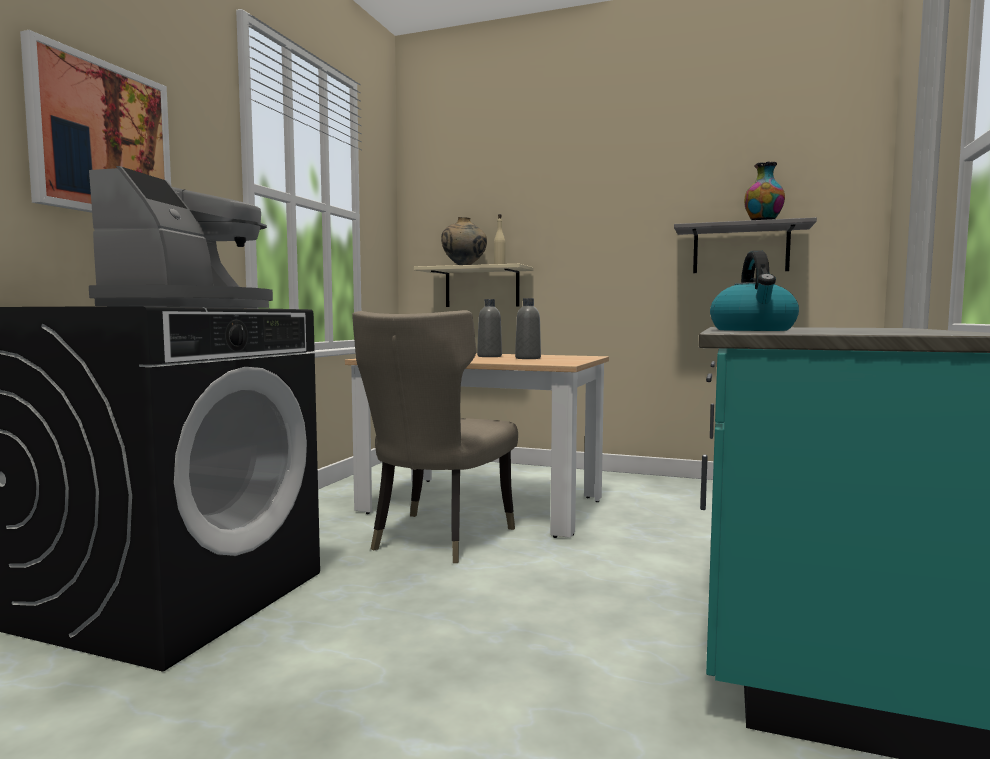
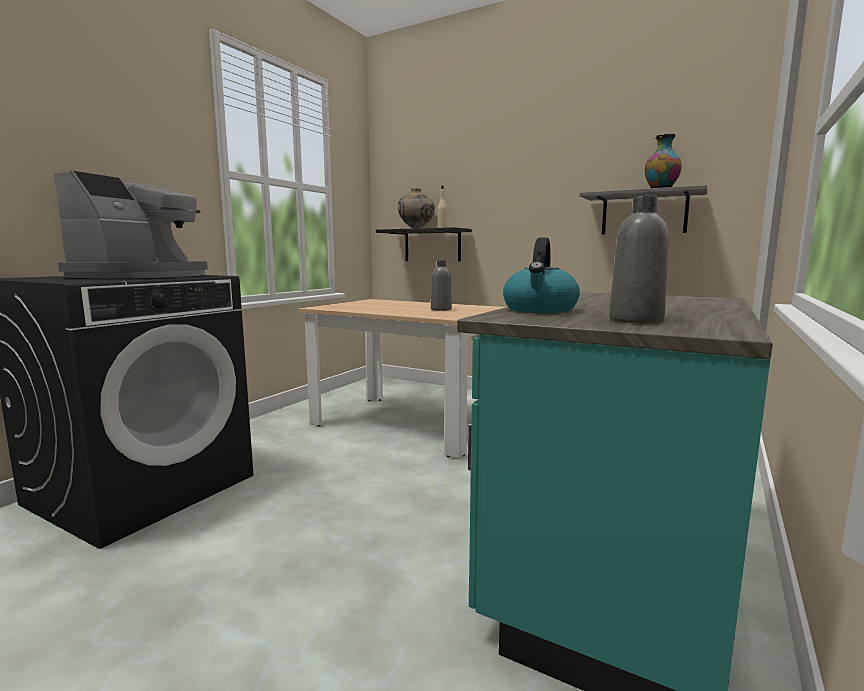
camera: 10 degrees right, 5 degrees up
(101, 139) = (87, 145): picture -> none
(436, 539) = (355, 452): beige chair -> none
(482, 287) = (432, 245): beige shelf -> black shelf
(489, 356) = (415, 306): grey bottle -> grey bottle (635, 320)

